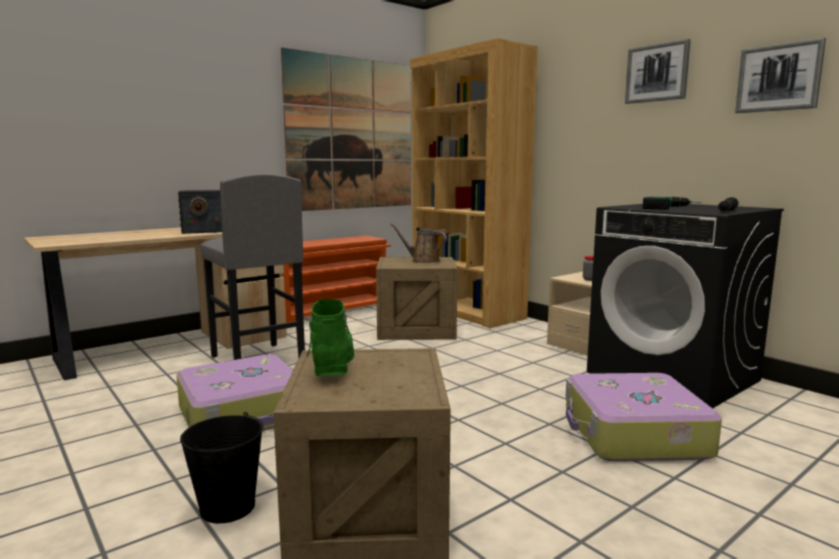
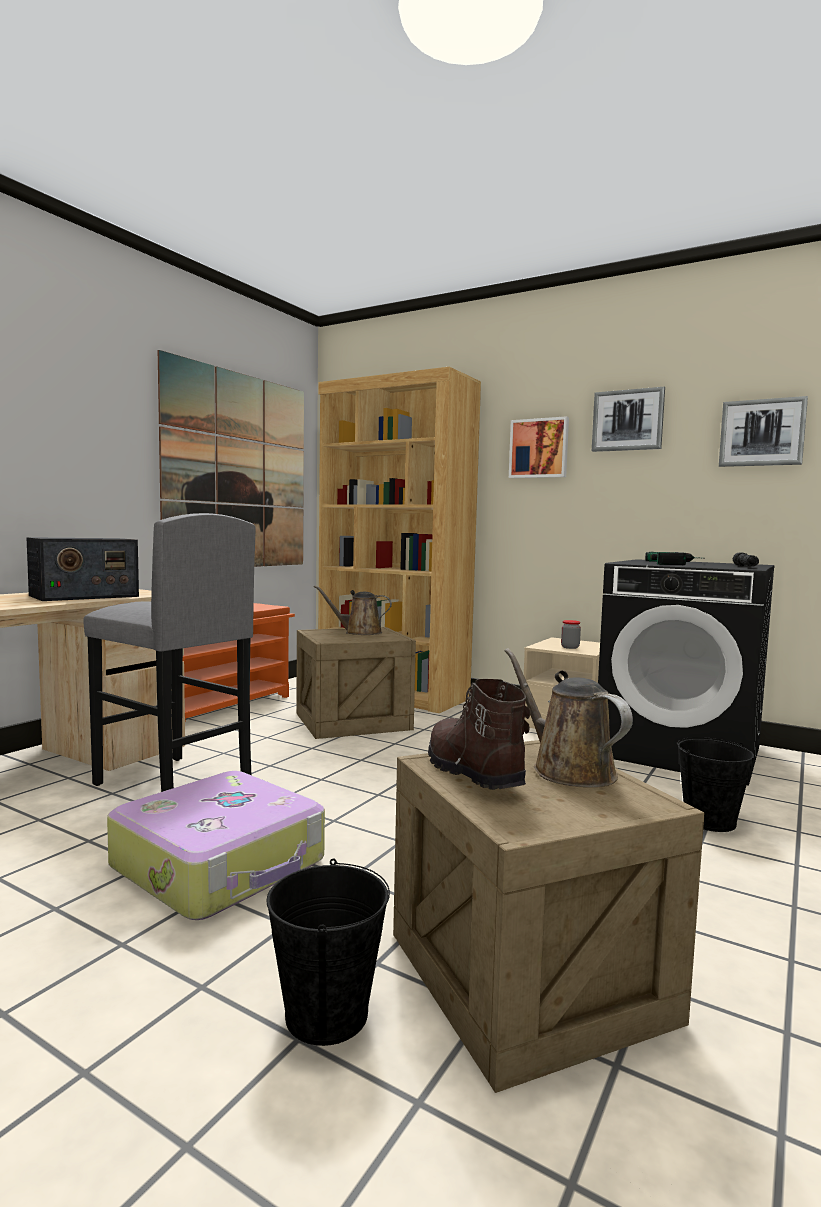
camera: 20 degrees left, 5 degrees down
(332, 365) = (472, 773): green boot -> brown boot
(401, 370) = (567, 769): none -> brown watering can
(584, 103) = (539, 448): none -> picture
(633, 434) = (710, 821): suitcase -> black bucket

